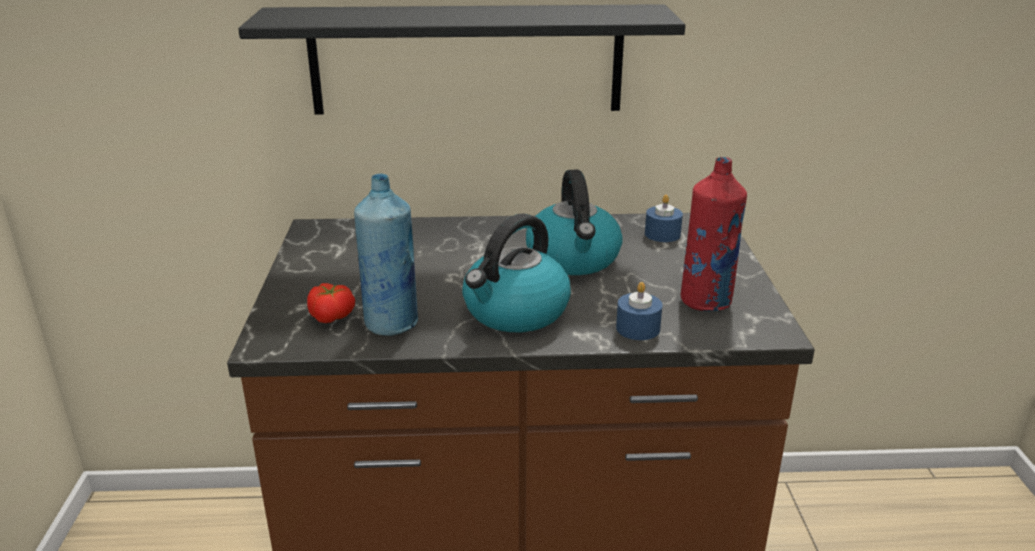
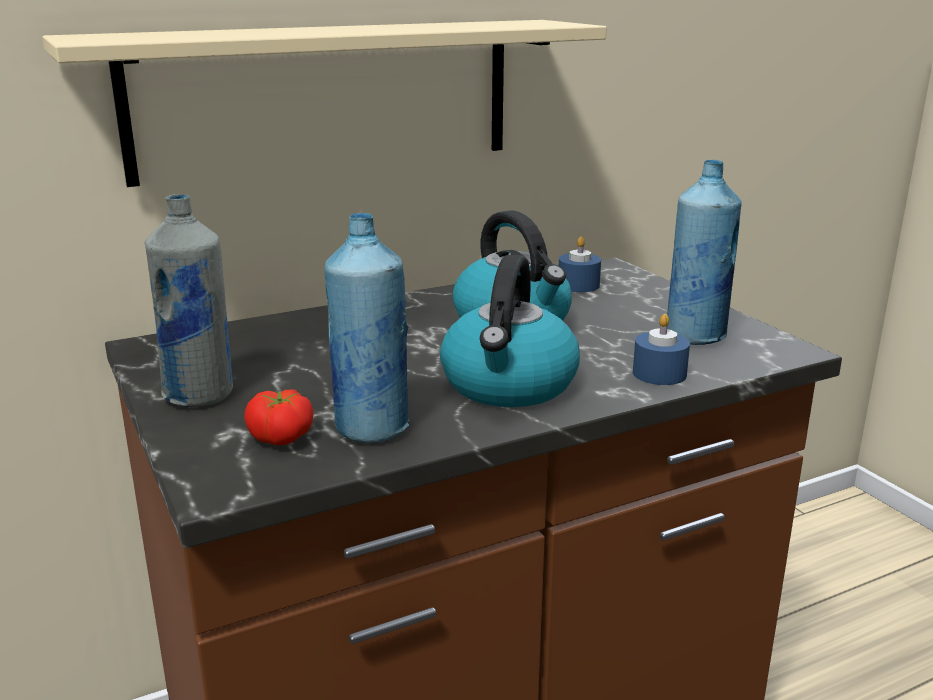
camera: 25 degrees left, 5 degrees down
(312, 274) = (200, 395): none -> grey bottle
(466, 60) = (326, 98): black shelf -> beige shelf
(706, 301) = (695, 336): red bottle -> blue bottle

